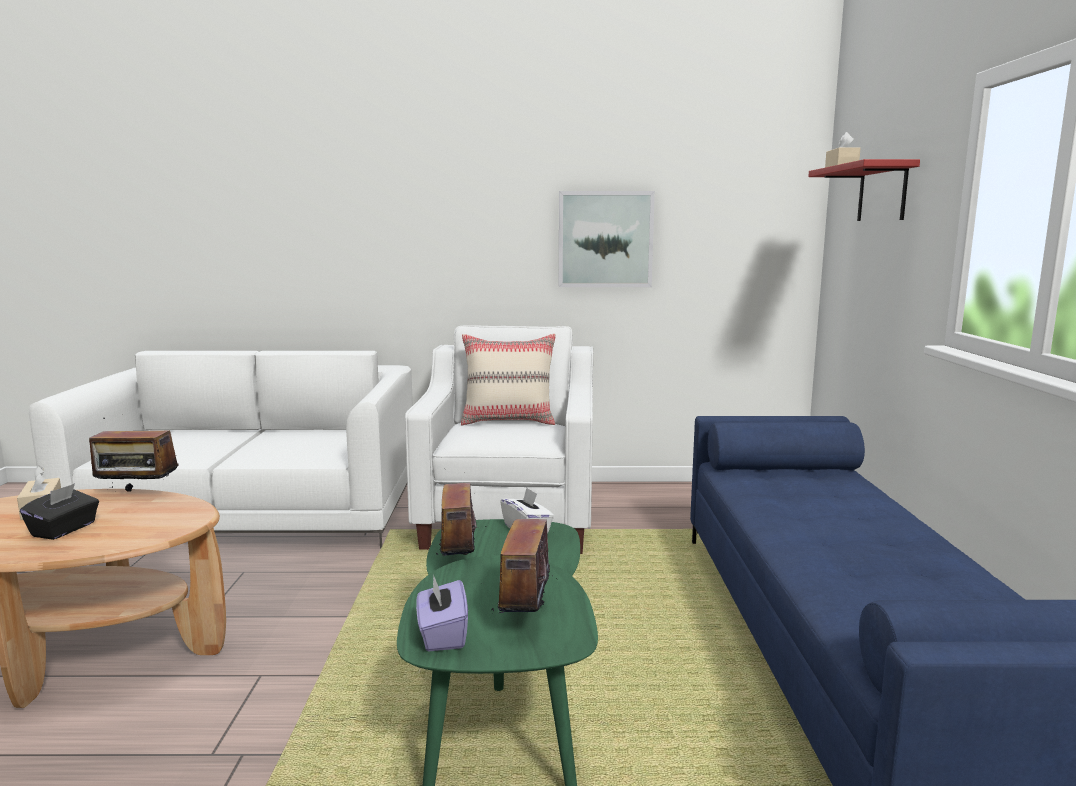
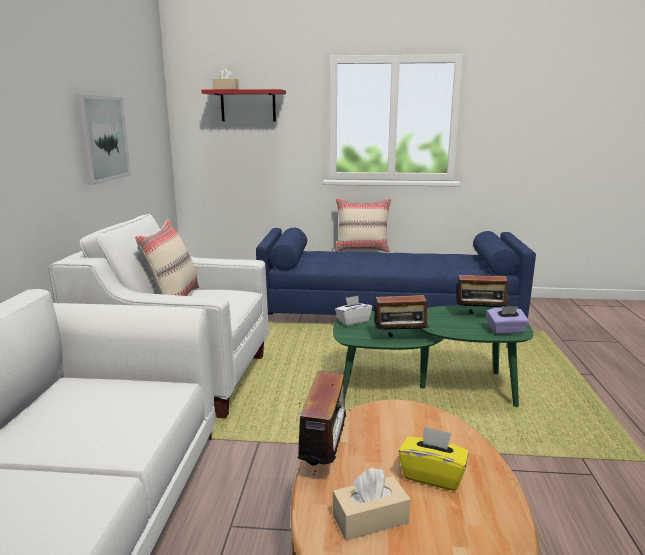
camera: 85 degrees left, 5 degrees up
(64, 530) = (432, 475): black tissue box -> yellow tissue box
(927, 515) = (362, 249): none -> beige pillow

